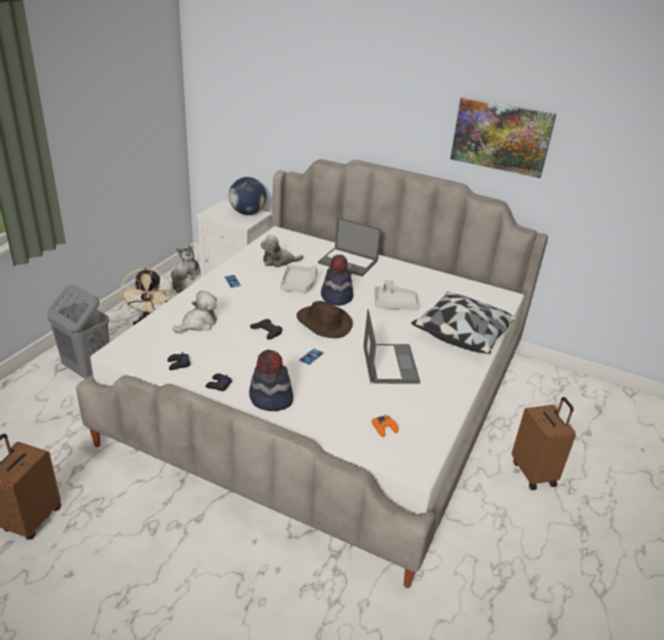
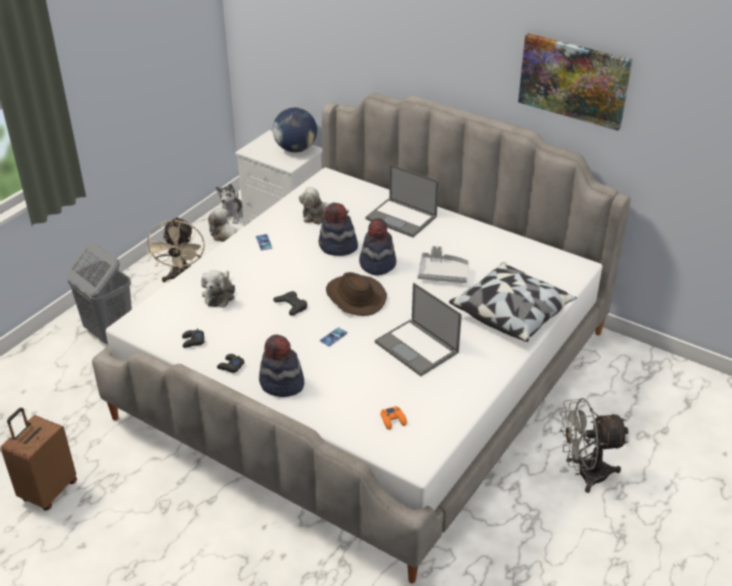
camera: 10 degrees right, 5 degrees up
(198, 324) = (219, 295): plush toy -> plush toy turned 135 degrees clockwise
(299, 284) = (338, 247): grey tray -> hat
(389, 363) = (417, 348): laptop -> laptop turned 135 degrees clockwise
(534, 473) = (584, 474): brown suitcase -> grey fan

